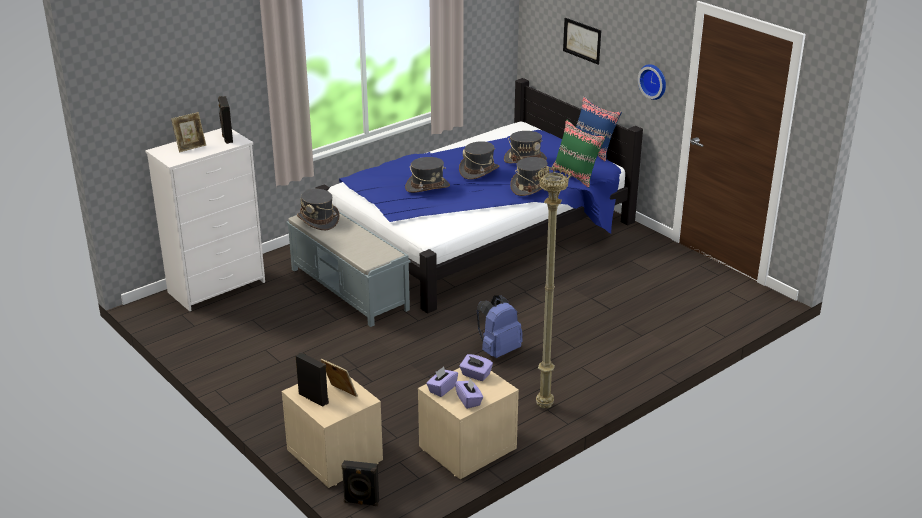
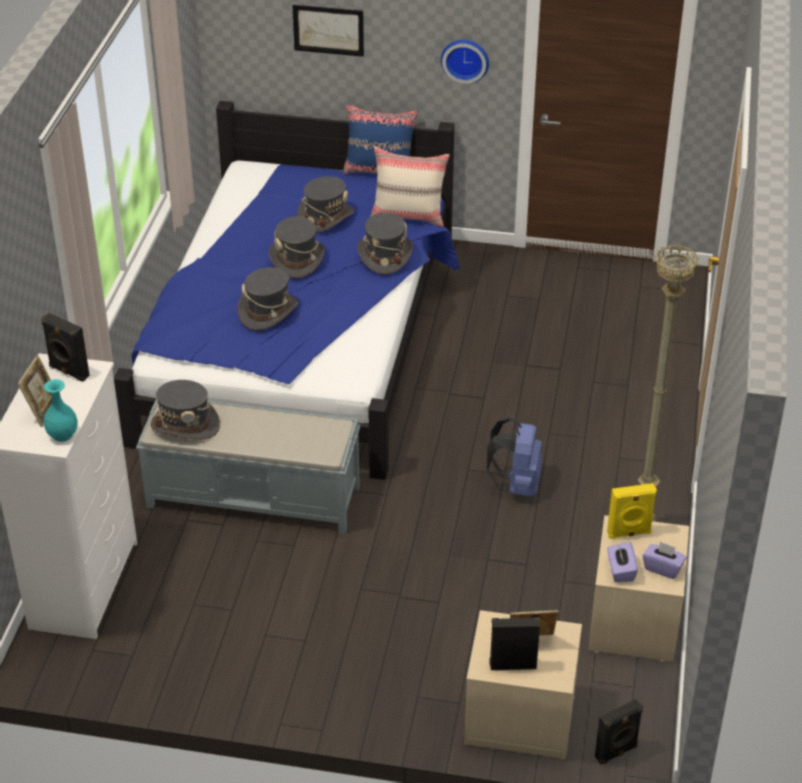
camera: 40 degrees left, 10 degrees up
(183, 158) = (62, 434): none -> turquoise vase
(475, 375) = (629, 533): purple tissue box -> yellow speaker
(576, 176) = (409, 216): green pillow -> beige pillow

